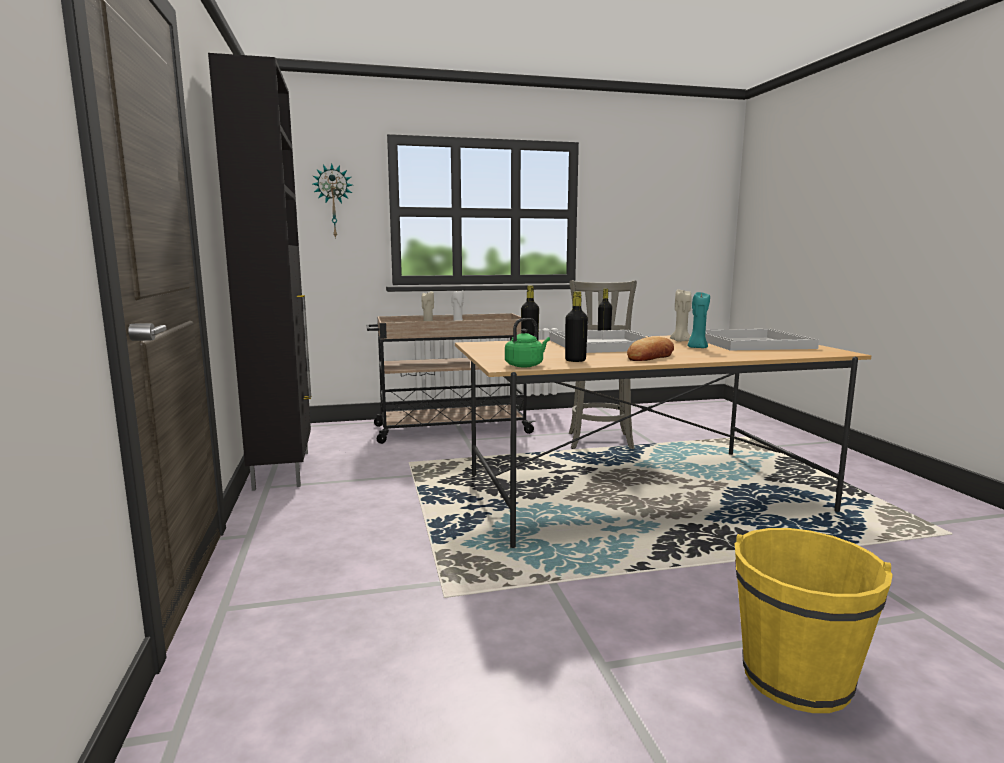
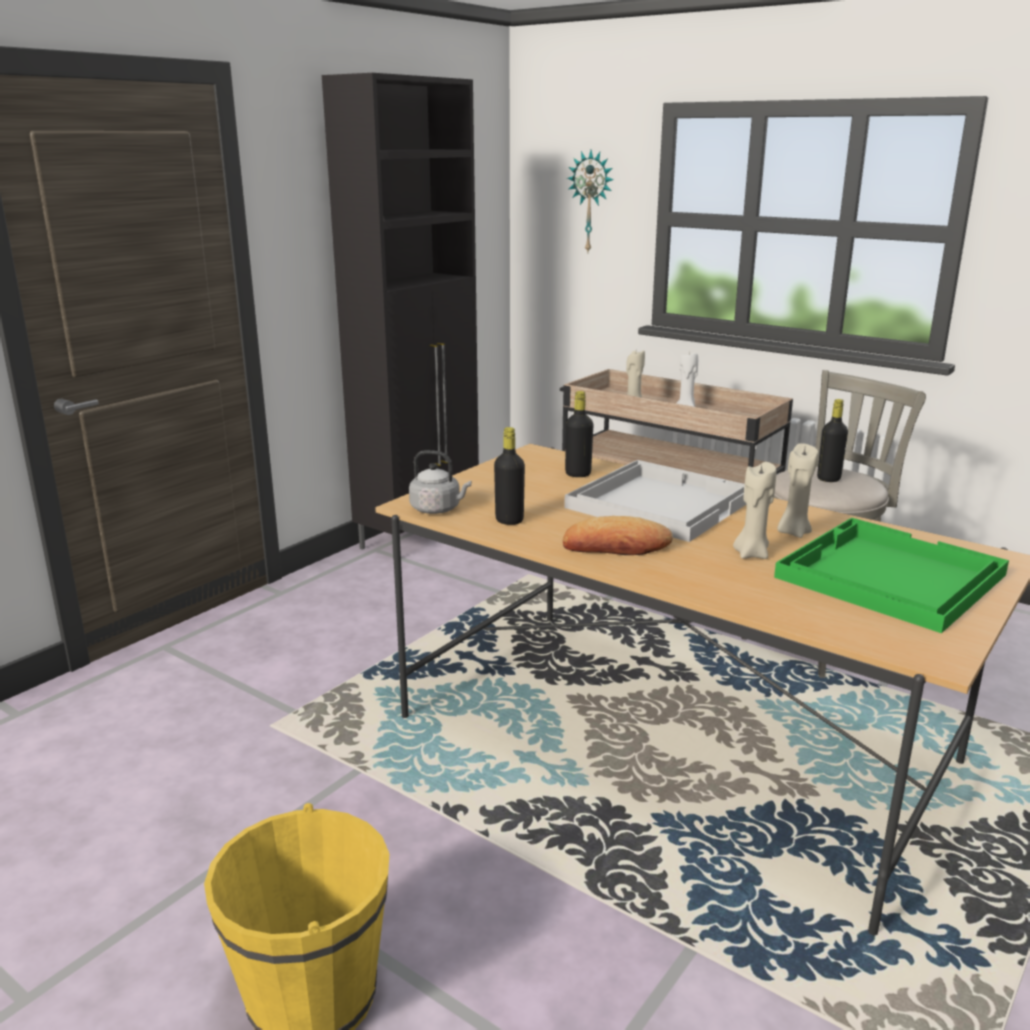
camera: 50 degrees right, 10 degrees up
(525, 365) = (438, 509): green kettle -> grey kettle
(697, 348) = (751, 554): turquoise candle -> beige candle
(750, 343) = (887, 576): white tray -> green tray

